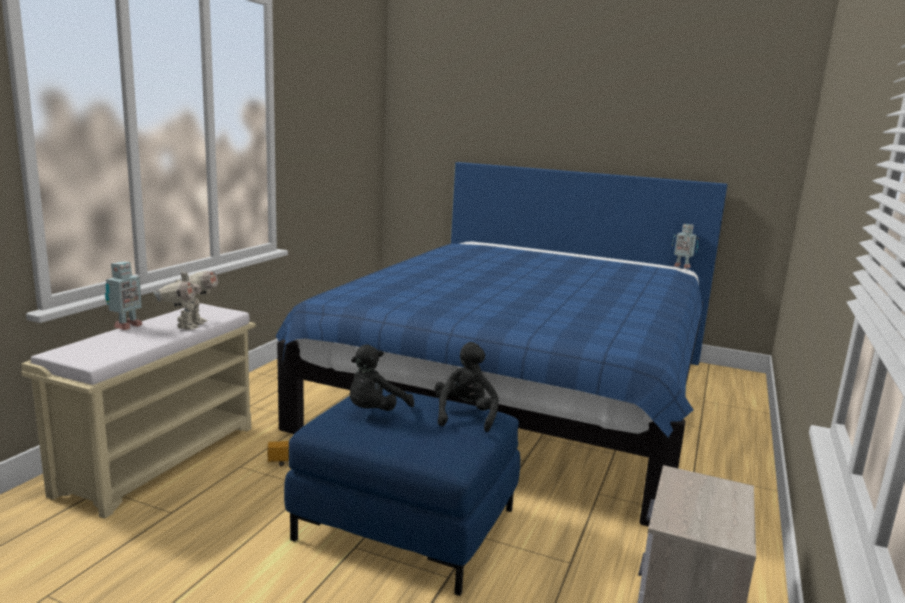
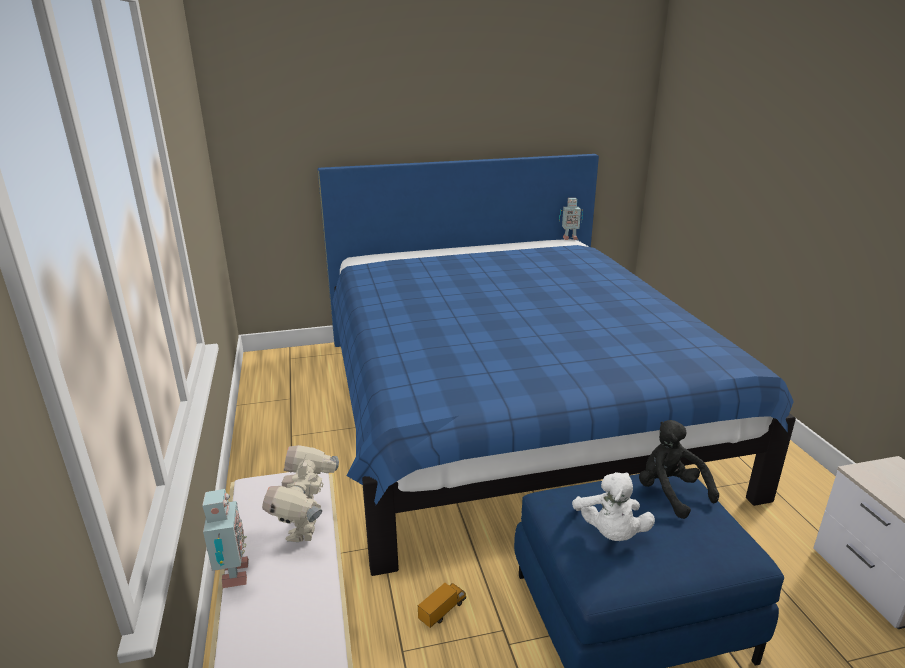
camera: 35 degrees left, 10 degrees up
(189, 326) = (307, 528): toy robot -> toy robot turned 150 degrees counterclockwise
(375, 412) = (610, 533): black plush toy -> white plush toy

